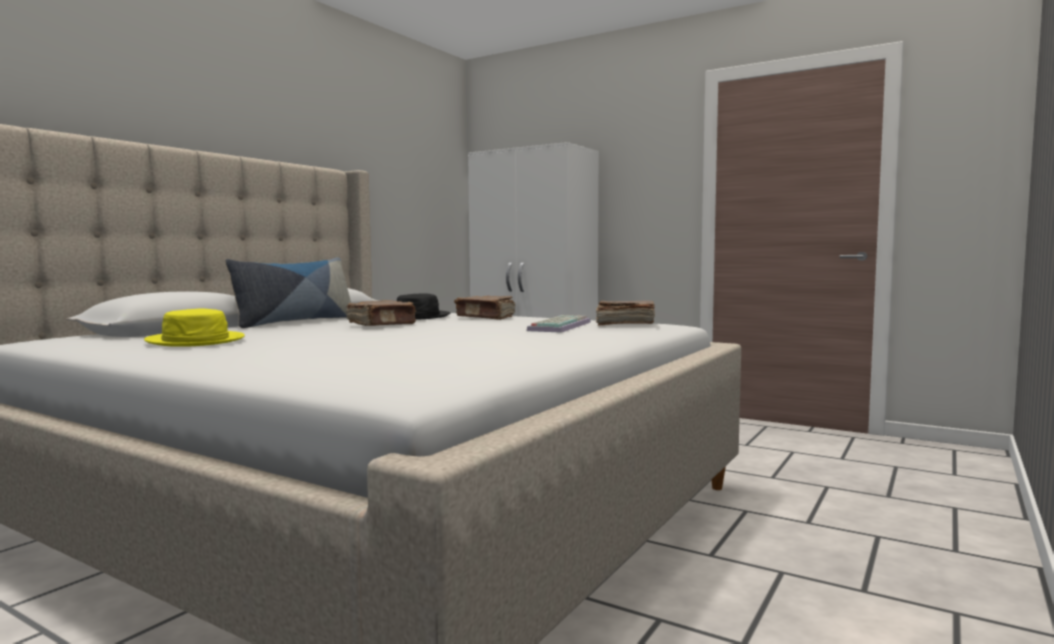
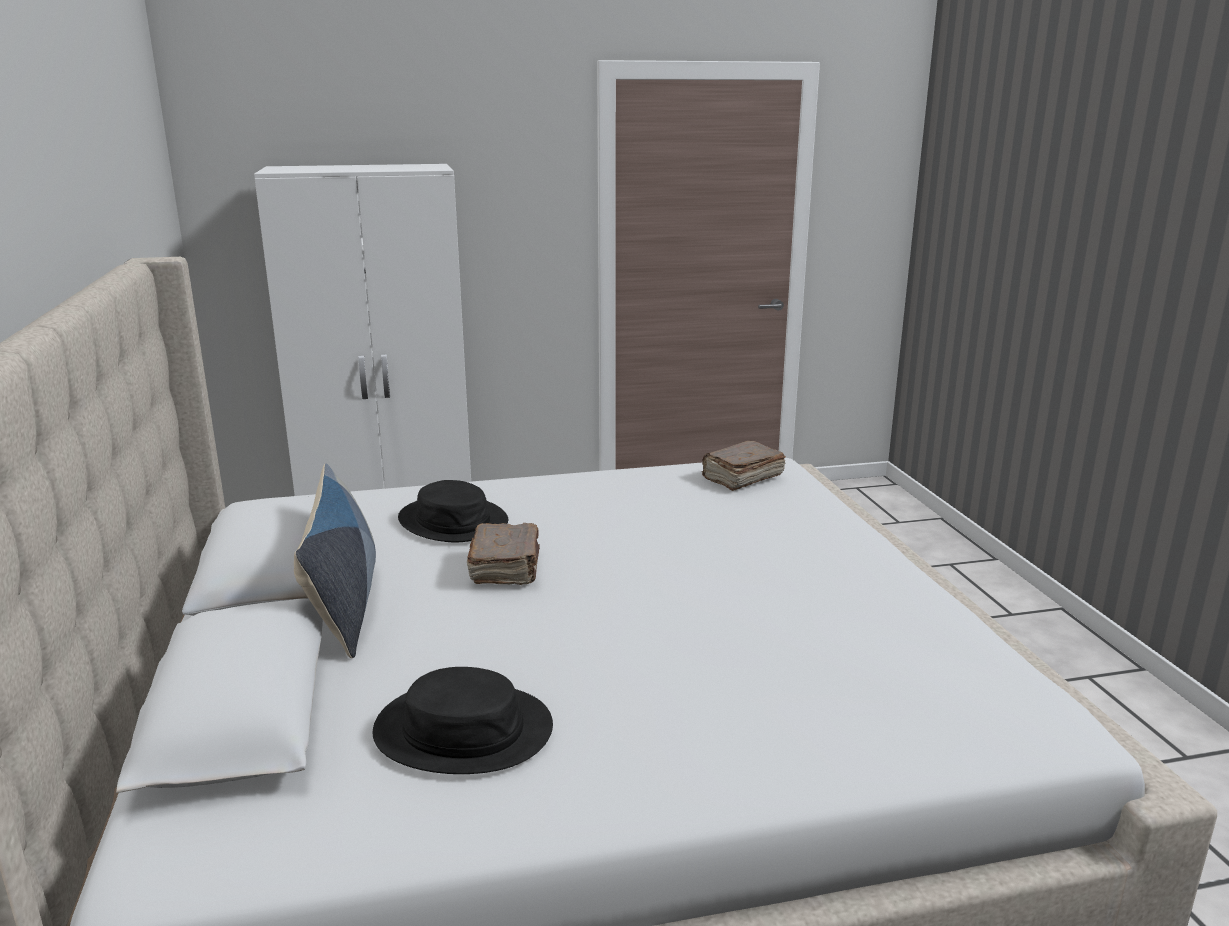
camera: 45 degrees left, 15 degrees up
(196, 341) = (463, 730): yellow hat -> black hat
(485, 317) = (546, 498): brown book -> none
(559, 326) = (700, 503): keyboard -> none

